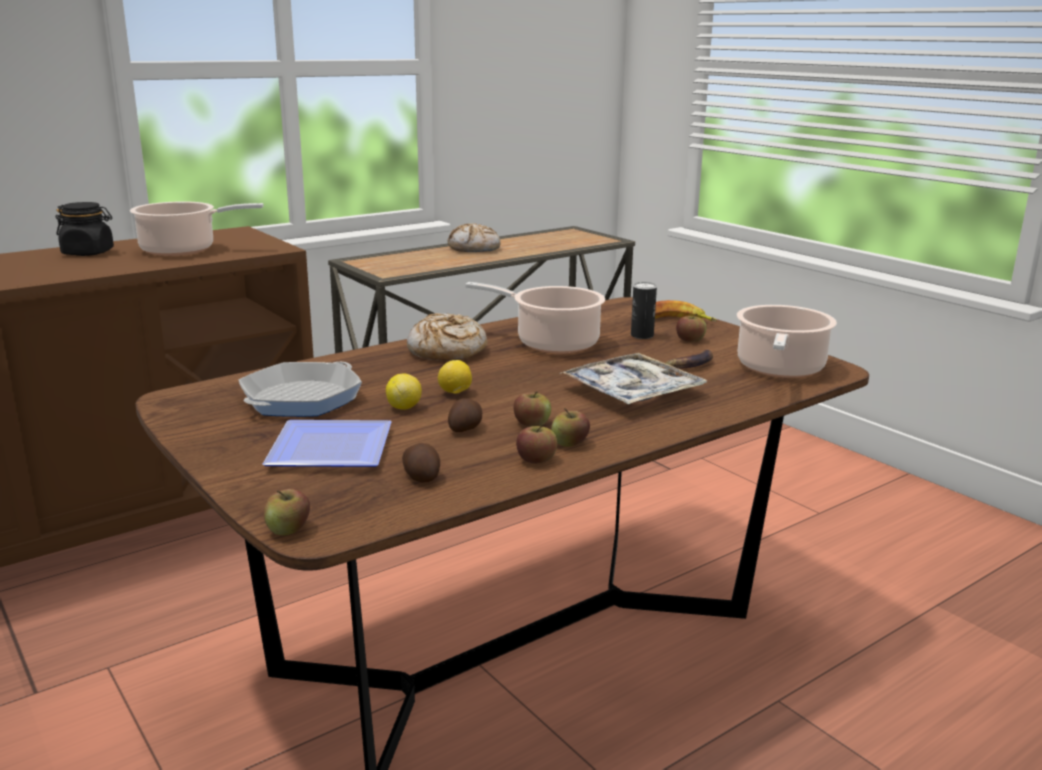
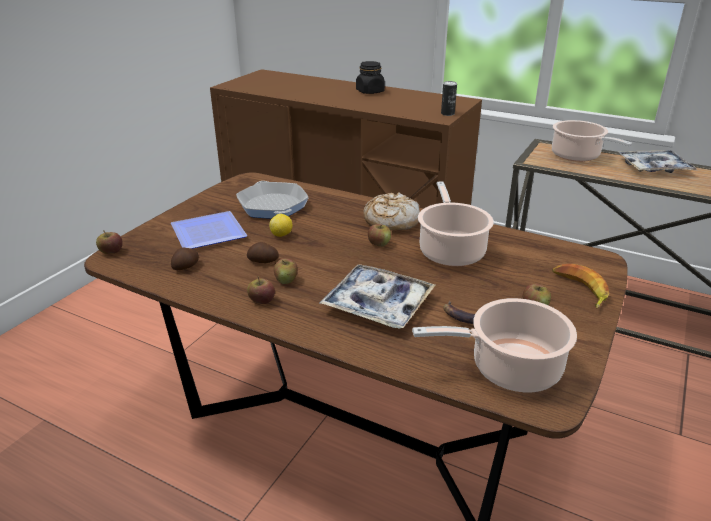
camera: 65 degrees right, 10 degrees up
(183, 250) = (404, 104): cooking pot -> cooking pot (578, 156)
(301, 398) = (272, 206): frying pan -> frying pan turned 120 degrees counterclockwise
(455, 393) = (318, 243): lemon -> none
(474, 248) = (653, 168): bread -> tray
(536, 459) = (228, 295): apple -> apple (379, 243)
(642, 336) = (516, 282): can -> can (447, 114)

